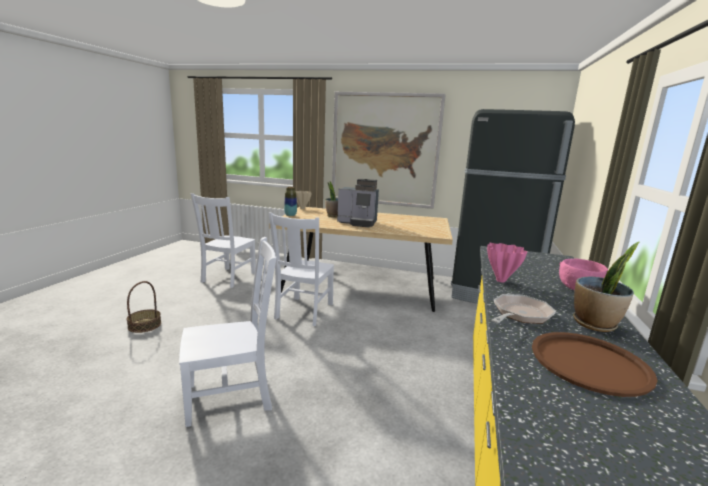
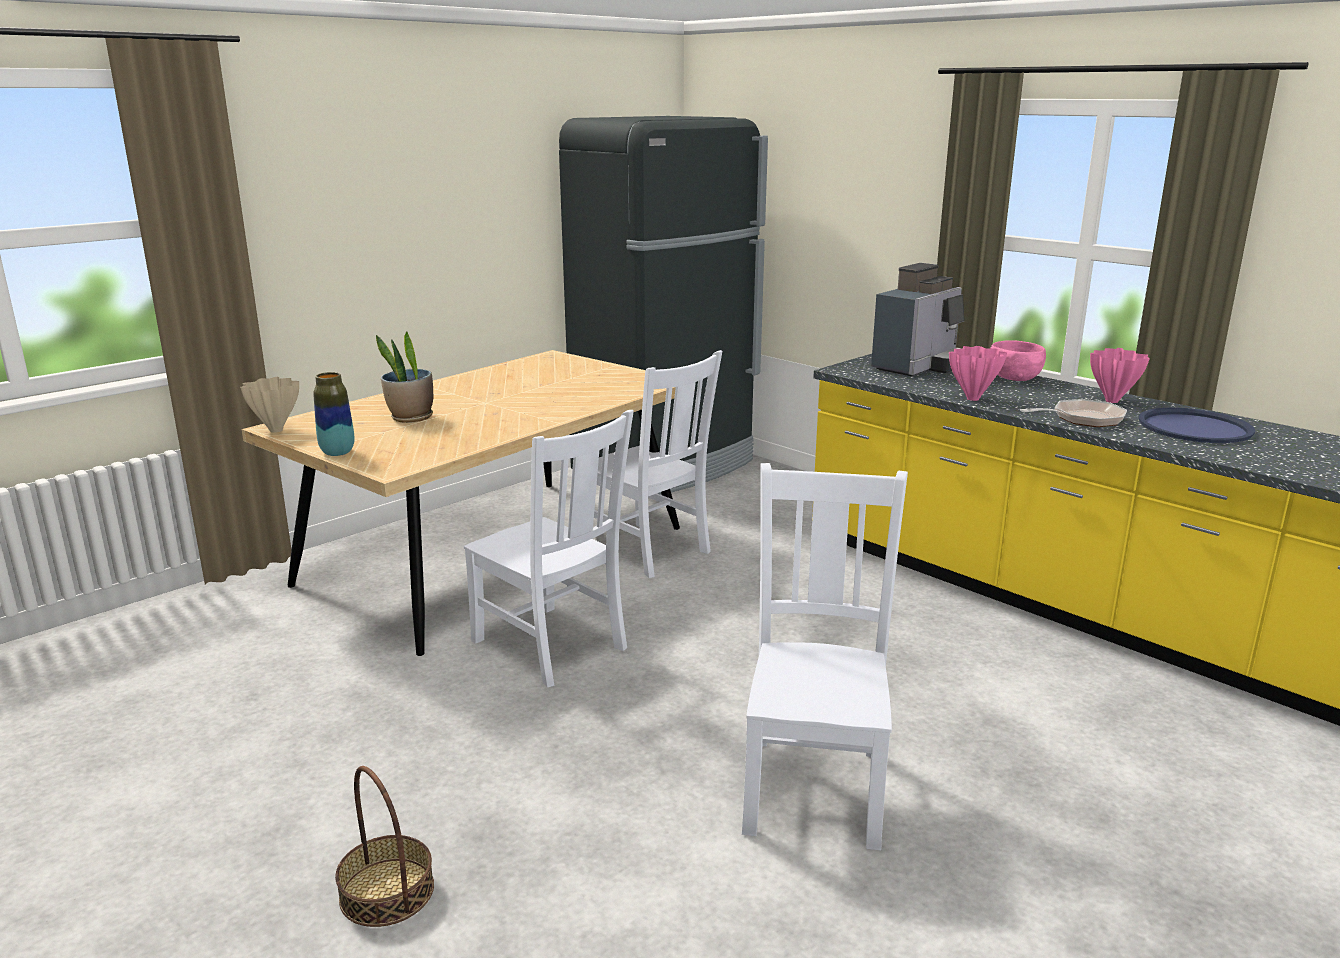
camera: 60 degrees left, 5 degrees up
(228, 278) = (215, 713): white chair -> white chair (648, 550)
(358, 223) = (503, 411): coffee machine -> coffee machine (920, 366)
(385, 150) = (394, 224): picture -> none
(520, 315) = (1082, 419): frying pan -> frying pan turned 90 degrees clockwise
(589, 363) = (1194, 427): brown tray -> blue tray
(595, 324) = (1111, 401): potted plant -> pink vase

